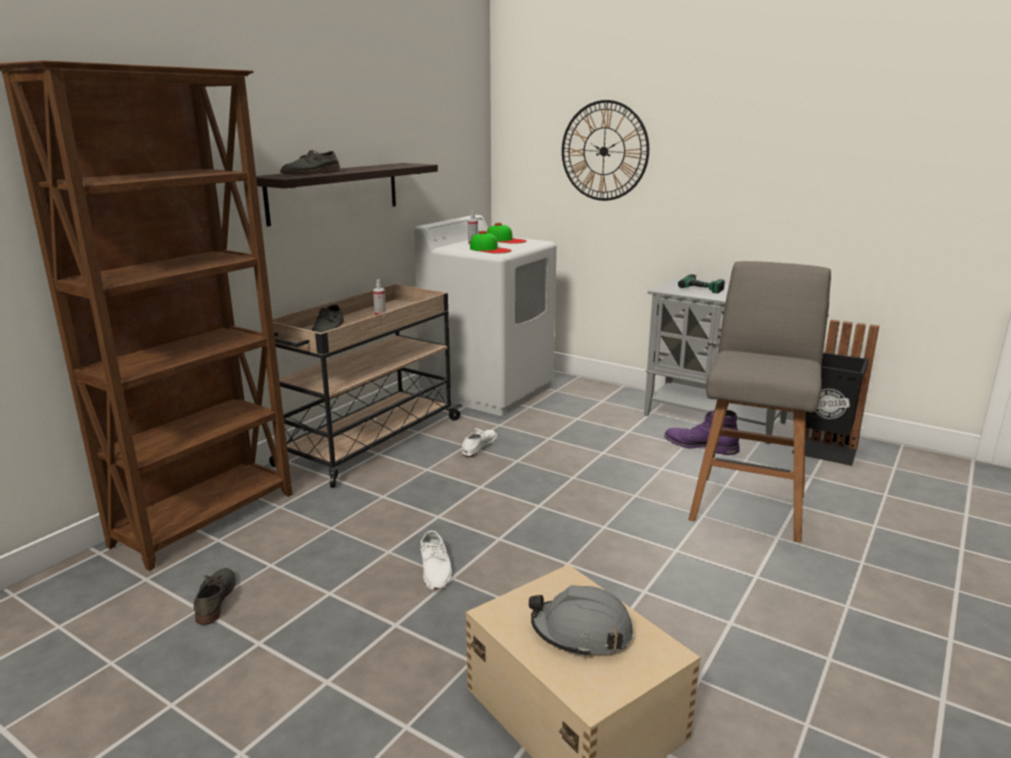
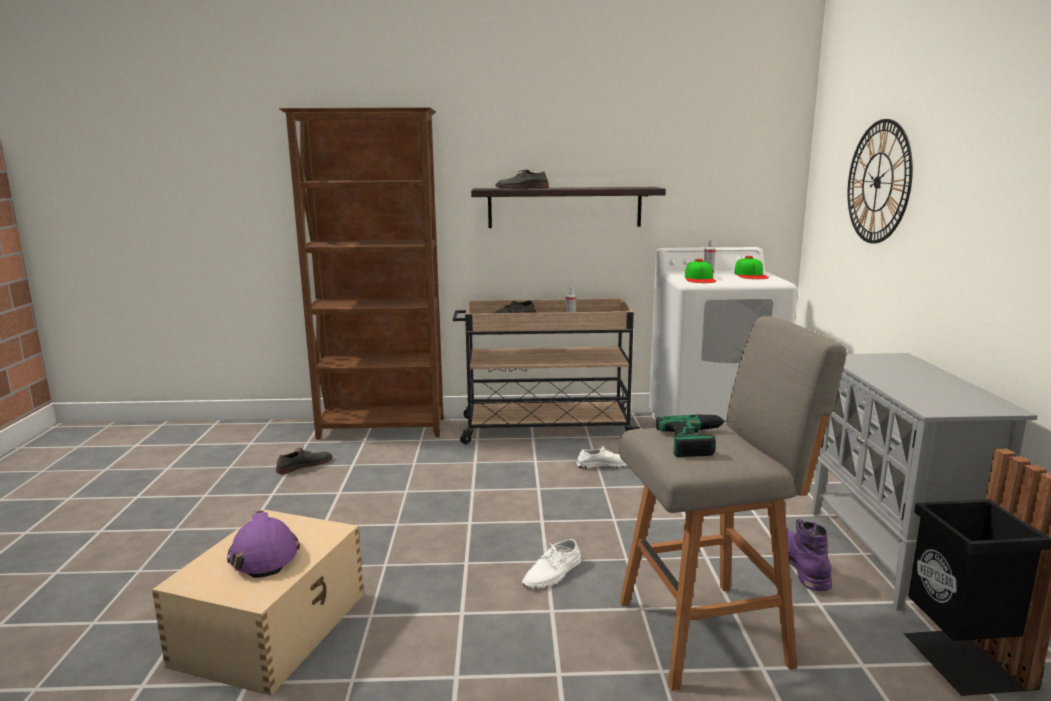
camera: 55 degrees right, 5 degrees down
(436, 568) = (402, 514): white shoe -> white shoe (553, 573)
(581, 632) = (264, 556): grey hard hat -> purple hard hat
(703, 286) = (912, 367): power drill -> power drill (706, 440)

